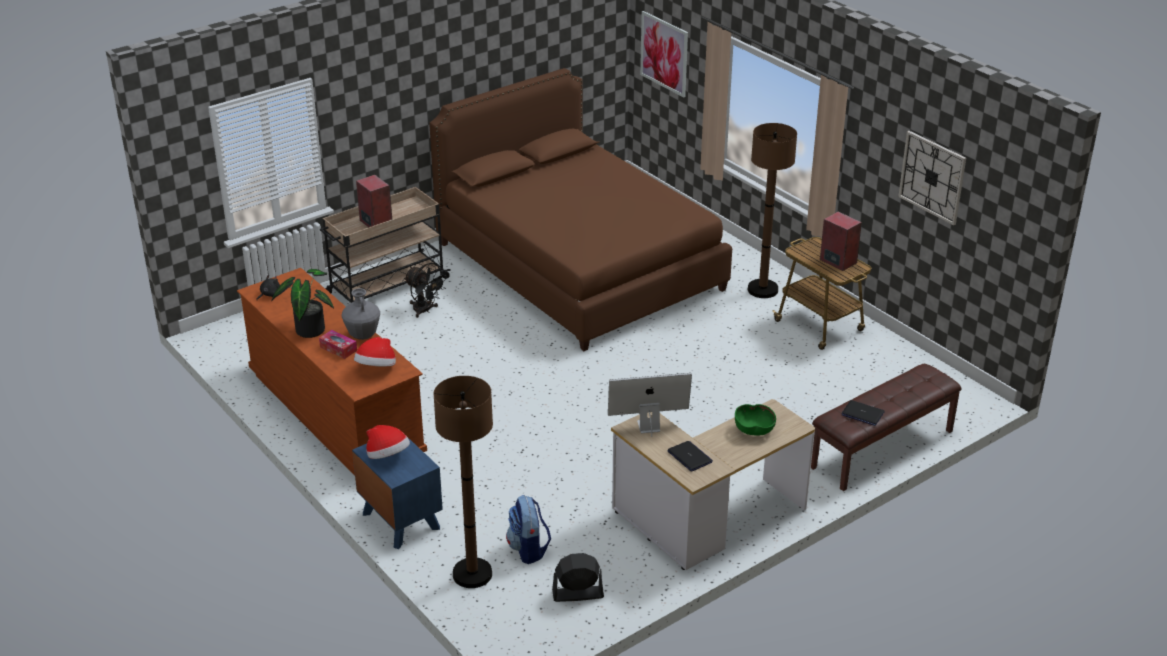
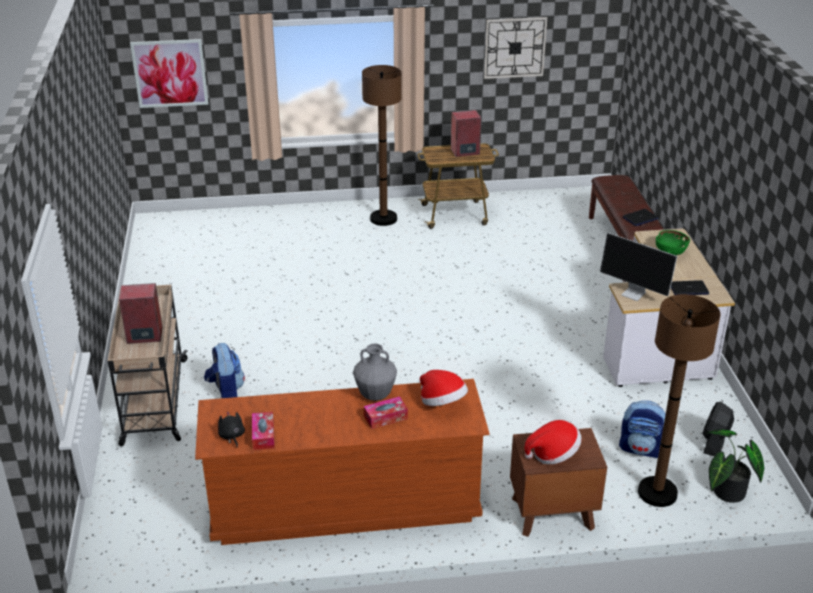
camera: 60 degrees left, 0 degrees up
(279, 306) = (263, 435): none -> tissue box
(308, 328) = (328, 427): potted plant -> potted plant (725, 492)
(400, 520) = (552, 513): blue nightstand -> brown nightstand
(425, 310) = (226, 391): black fan -> backpack
(579, 266) = (253, 285): brown bed -> none
(647, 426) = (634, 294): monitor -> monitor turned 75 degrees counterclockwise

